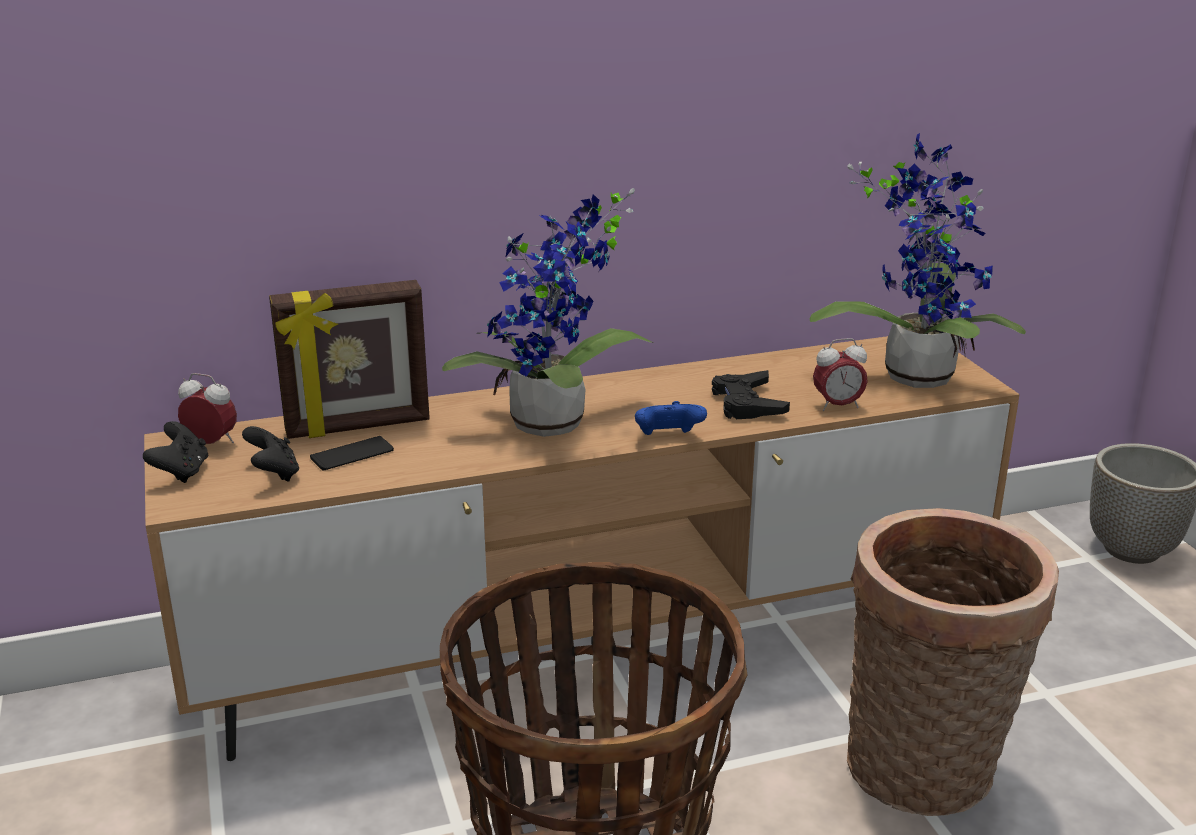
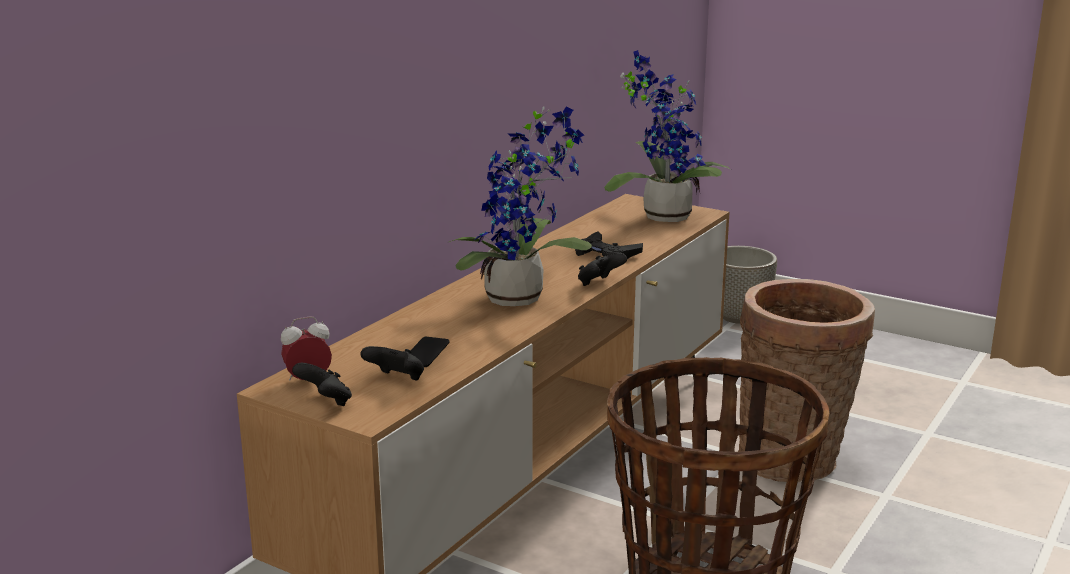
camera: 40 degrees left, 5 degrees down
(358, 427) = (394, 338): picture frame -> none
(668, 438) = (599, 284): blue game controller -> black game controller
(837, 406) = (655, 242): alarm clock -> none

